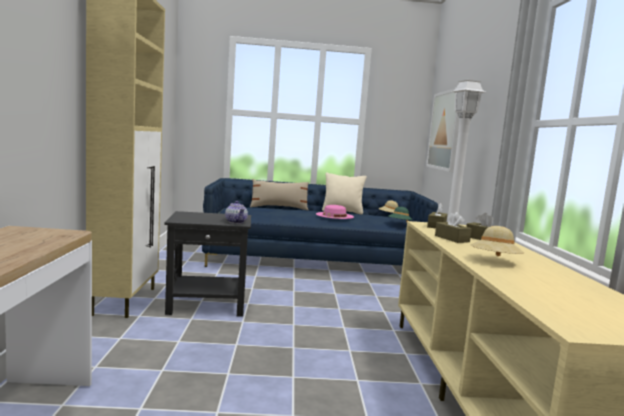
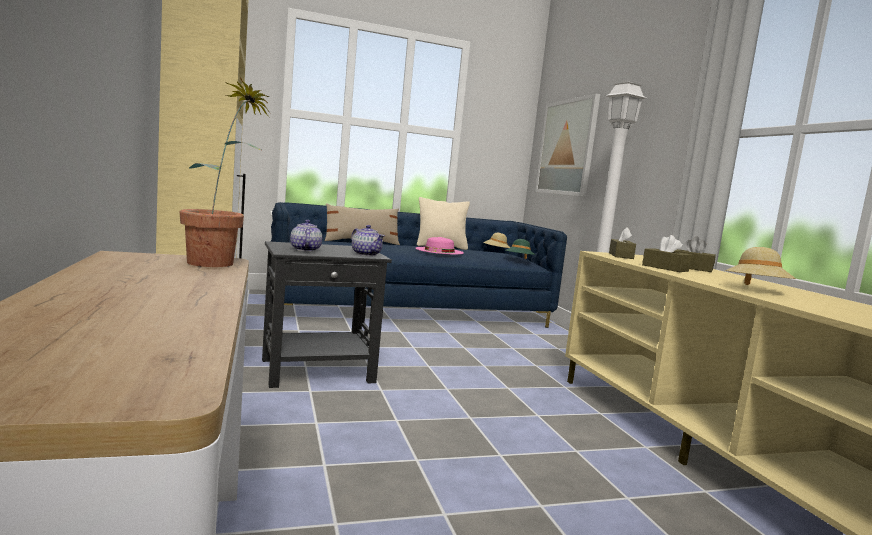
camera: 15 degrees left, 0 degrees up
(69, 234) = (221, 262): none -> potted plant
(193, 218) = (305, 250): none -> teapot

